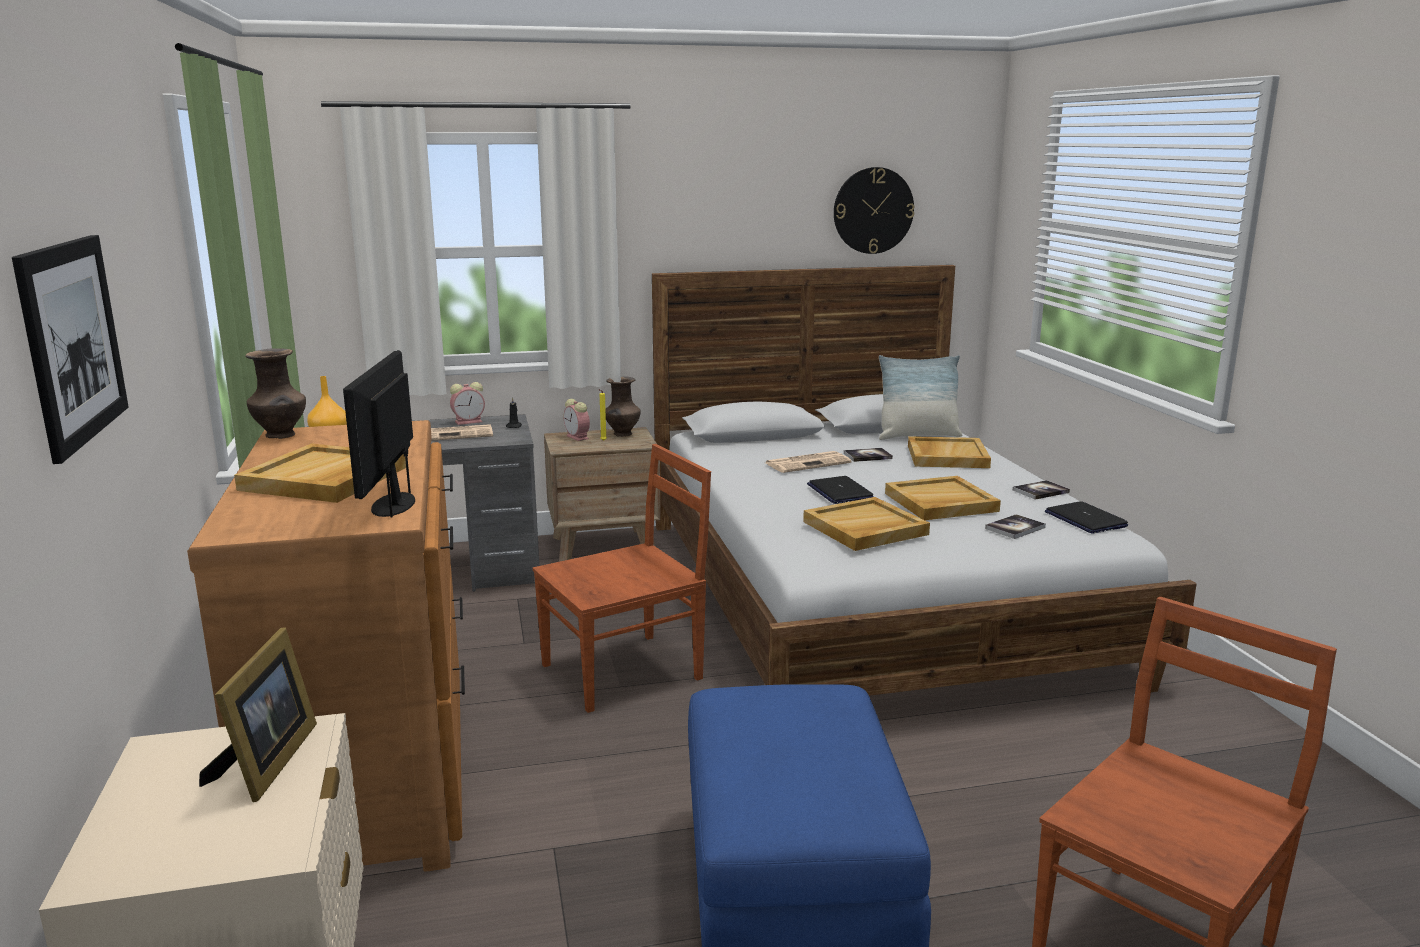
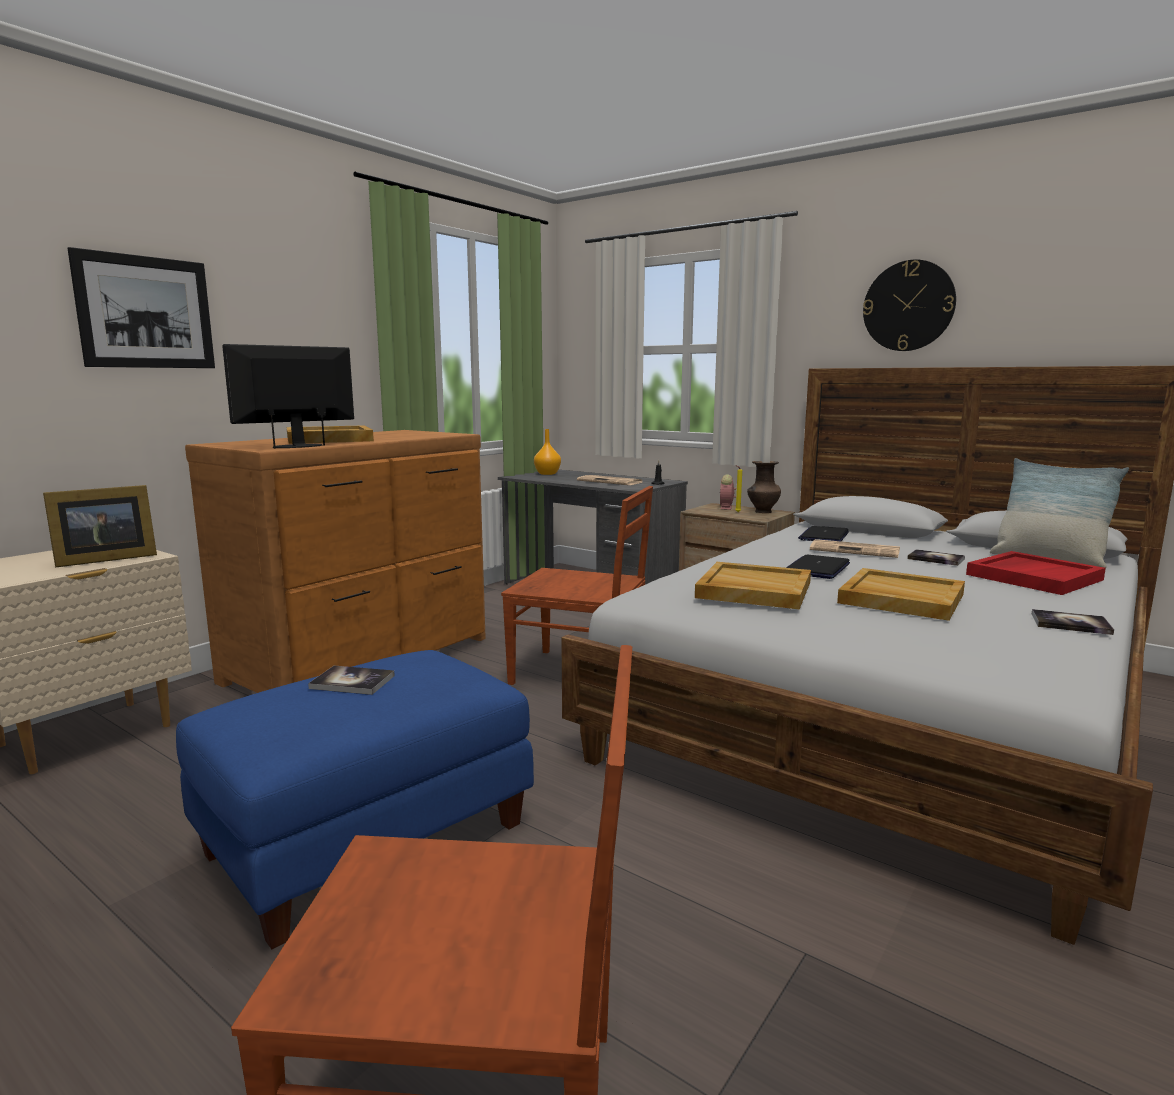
camera: 50 degrees right, 5 degrees down
(281, 435) = (396, 431): brown vase -> none
(469, 421) = (641, 479): alarm clock -> none
(873, 210) = (1075, 301): wall clock -> wall clock (908, 306)
(946, 456) = (1033, 577): beige tray -> red tray
(1015, 528) = (924, 635): book -> book (352, 682)
(1085, 519) = (1053, 656): laptop -> laptop (824, 536)

